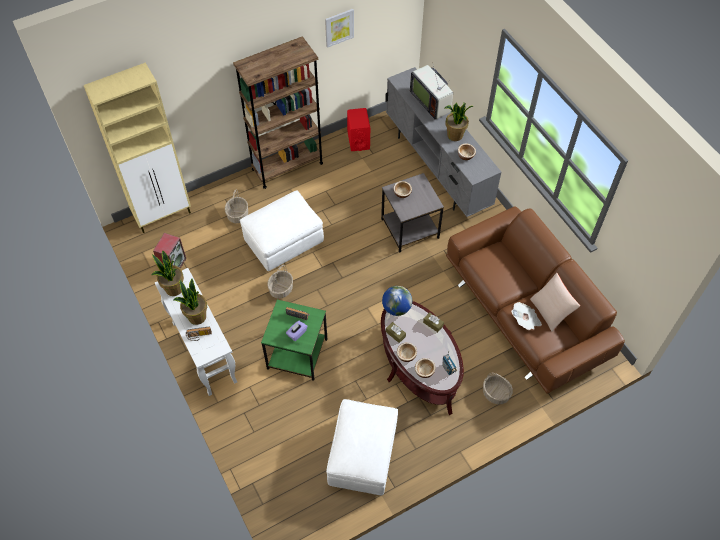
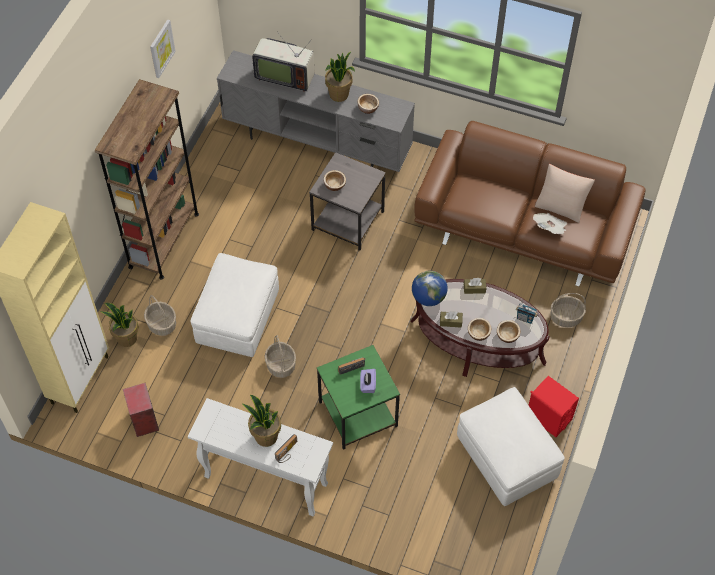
camera: 40 degrees left, 0 degrees up
(173, 288) = (214, 428): potted plant -> potted plant (126, 339)
(358, 140) = (212, 167): red speaker -> red speaker (548, 417)

